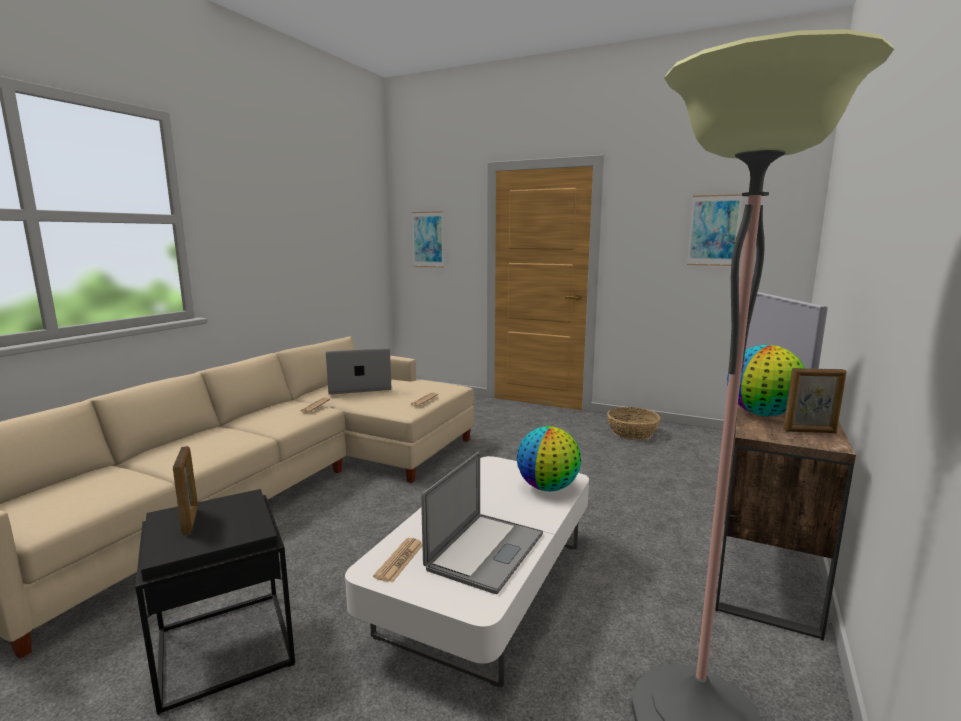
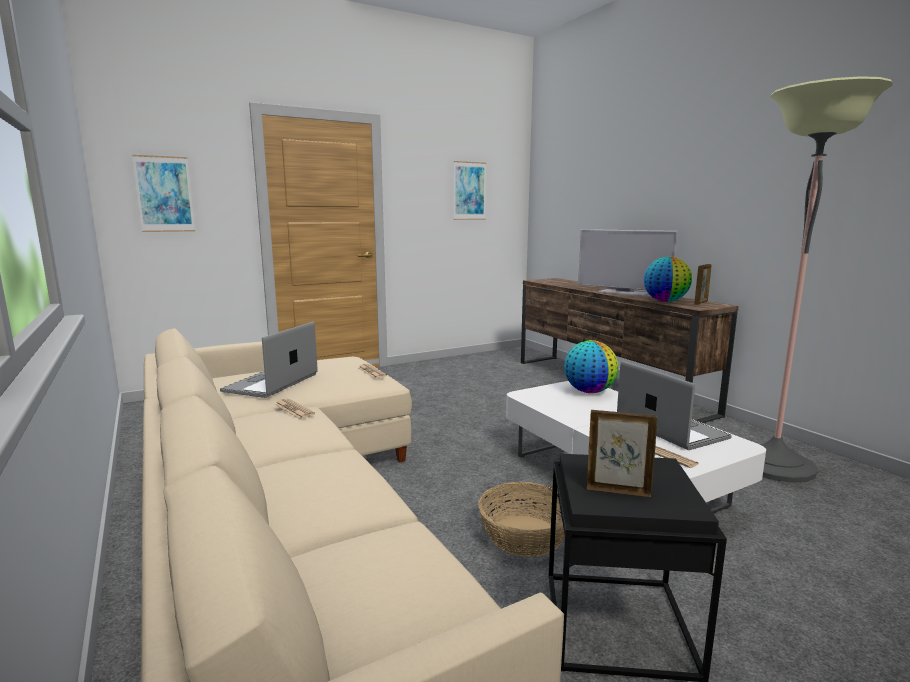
camera: 55 degrees left, 0 degrees up
(632, 432) = (448, 369): basket -> basket (525, 535)

